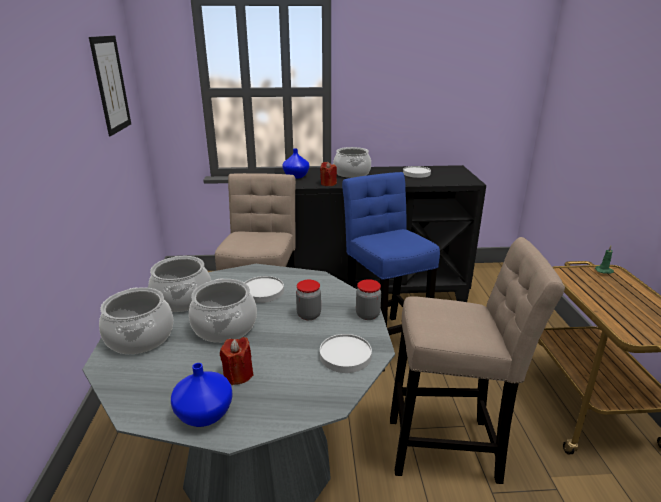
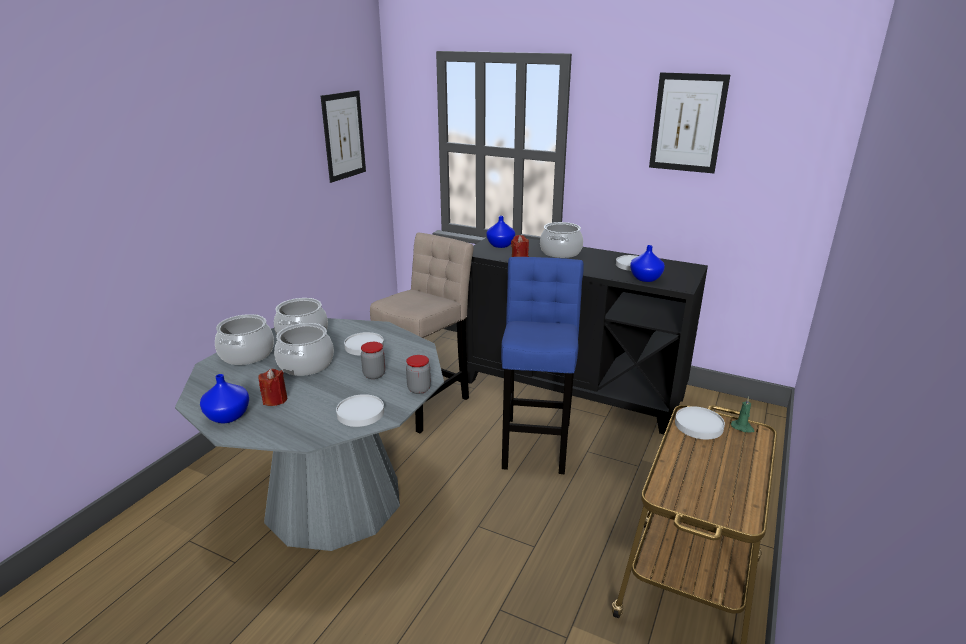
camera: 30 degrees right, 0 degrees up
(434, 52) = (687, 123): none -> picture
(440, 181) = (645, 279): none -> blue vase
(449, 448) = (499, 558): beige stool -> none
(580, 278) = (698, 425): none -> white plate

